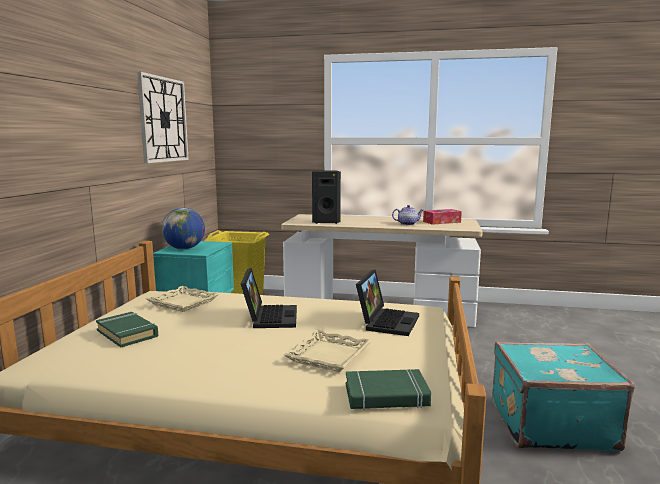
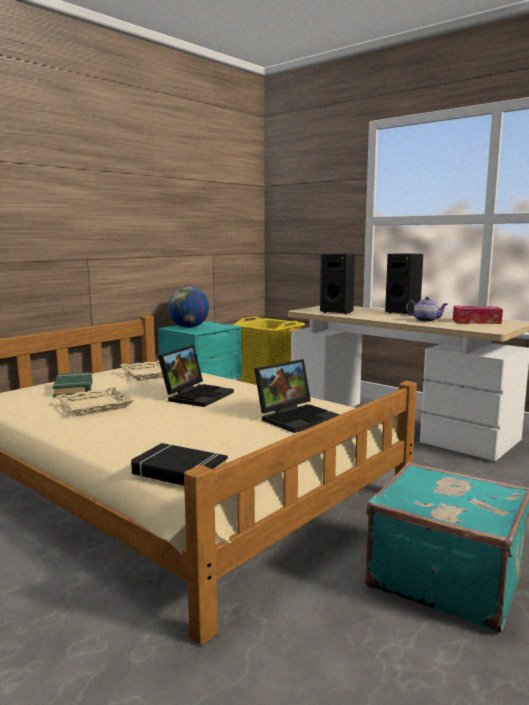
camera: 30 degrees right, 0 degrees up
(163, 119) = (187, 200): wall clock -> none
(328, 356) = (189, 433): beige tray -> beige tray (94, 406)
(376, 218) = (403, 313): none -> black speaker
(386, 395) = (179, 472): green book -> black book

